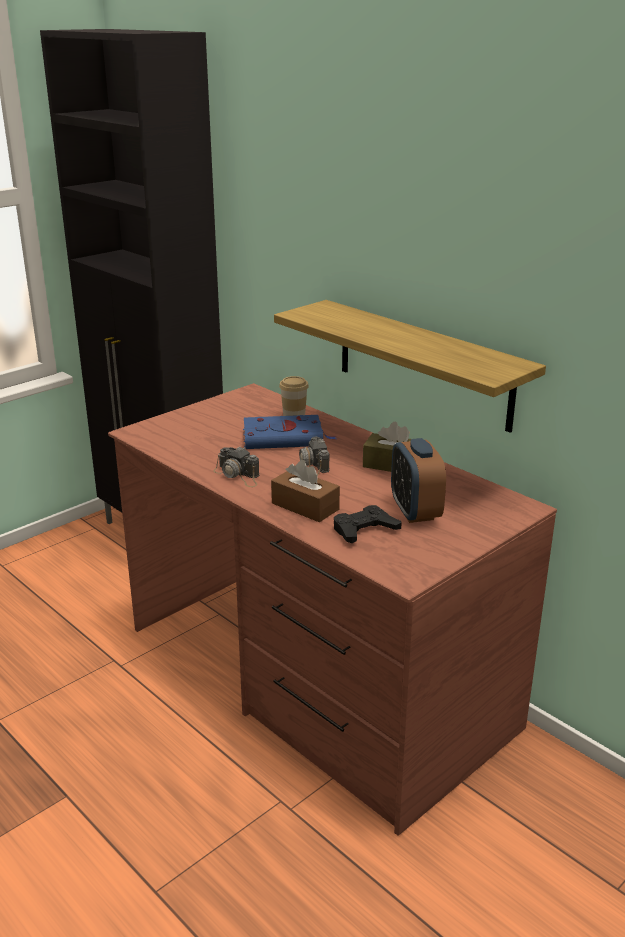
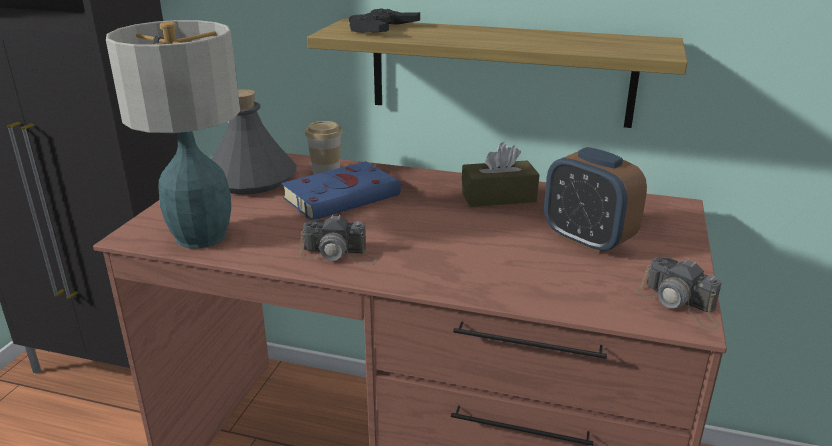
camera: 30 degrees left, 0 degrees up
(169, 442) = (200, 237): none -> table lamp
(238, 410) = (251, 179): none -> grey bottle
(305, 506) = (466, 269): brown tissue box -> none
(313, 465) = (414, 219): camera -> camera (680, 304)
(364, 530) = (567, 277): black game controller -> black game controller (382, 29)

